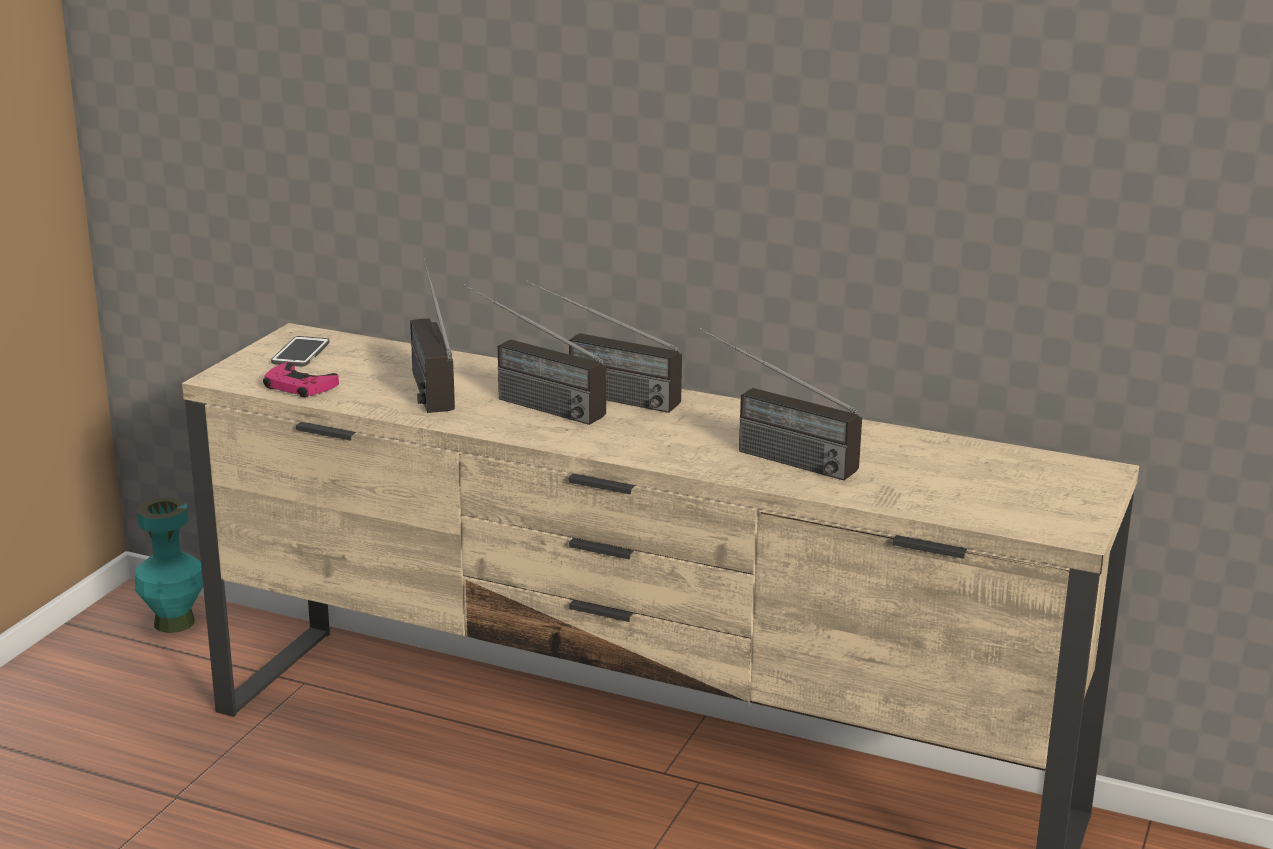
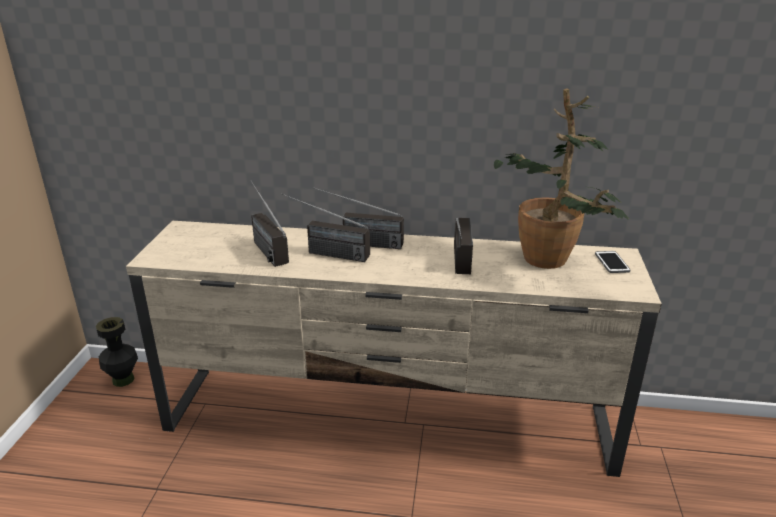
camera: 15 degrees left, 5 degrees up
(174, 622) = (123, 379): turquoise vase -> black vase
(299, 386) = (195, 259): pink game controller -> none
(300, 353) = (187, 238): phone -> phone (612, 263)
(767, 454) = (464, 267): radio -> radio turned 105 degrees counterclockwise
(936, 468) = (550, 264): none -> potted plant

